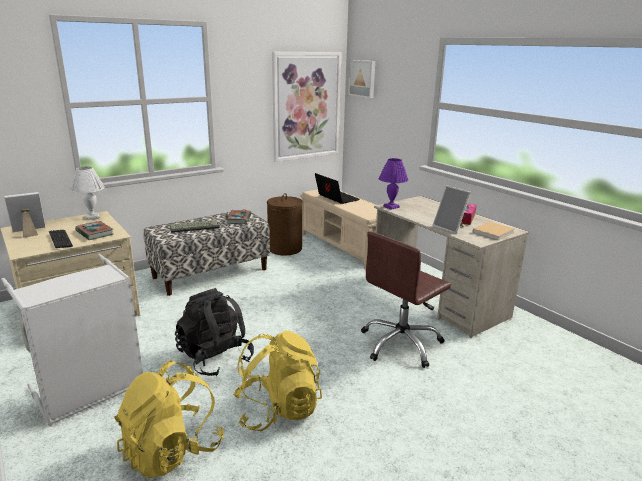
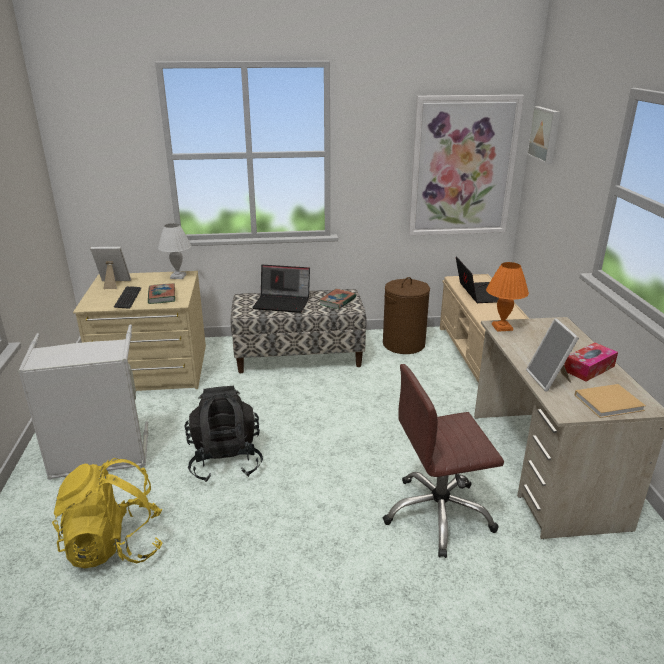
camera: 30 degrees right, 5 degrees up
(195, 227) = (283, 303): keyboard -> laptop
(277, 410) = (236, 543): yellow backpack -> none
(391, 207) = (502, 327): purple table lamp -> orange table lamp

